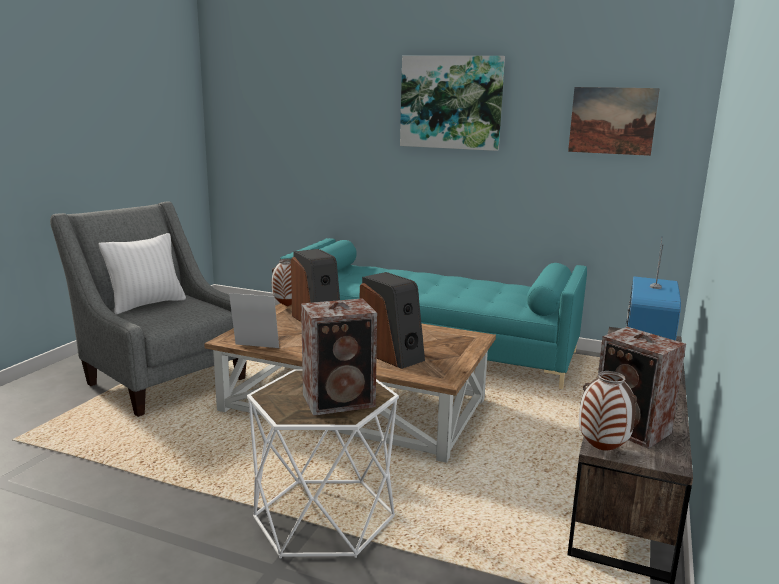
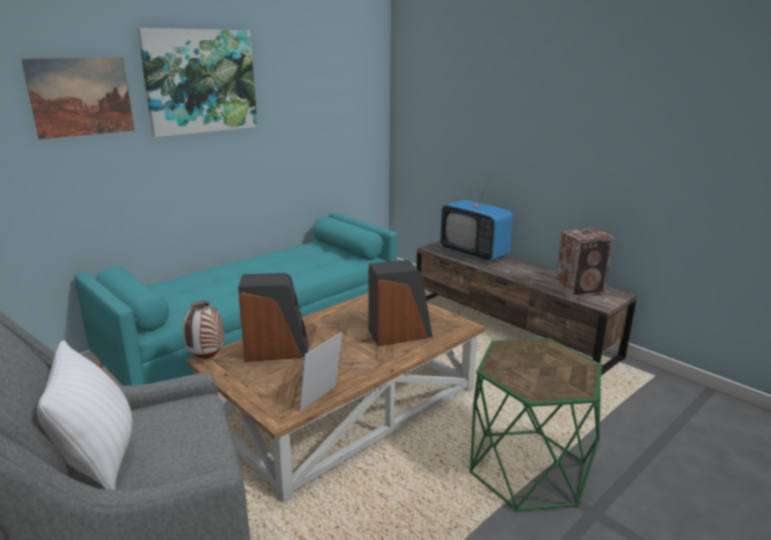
camera: 65 degrees left, 5 degrees up
(324, 518) = (528, 469): white side table -> green side table
(341, 401) = (555, 361): speaker -> none
(603, 450) = (604, 305): vase -> none
(612, 121) = (335, 88): picture -> picture (81, 97)

